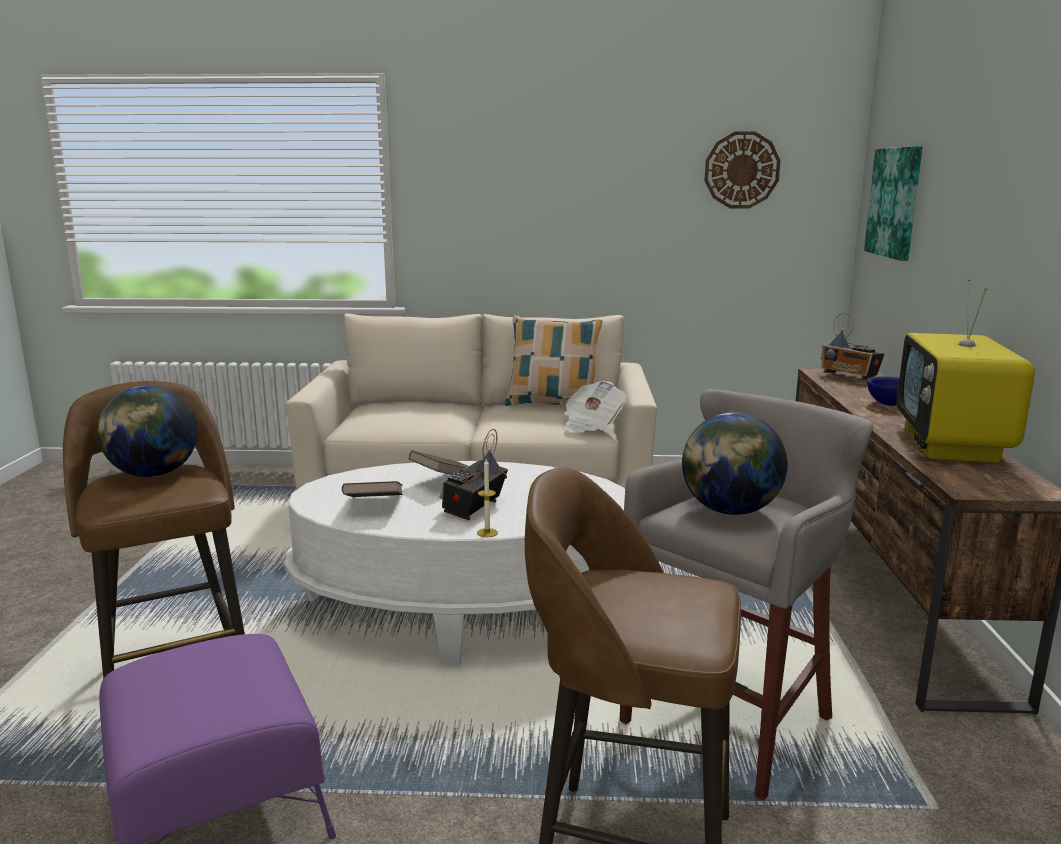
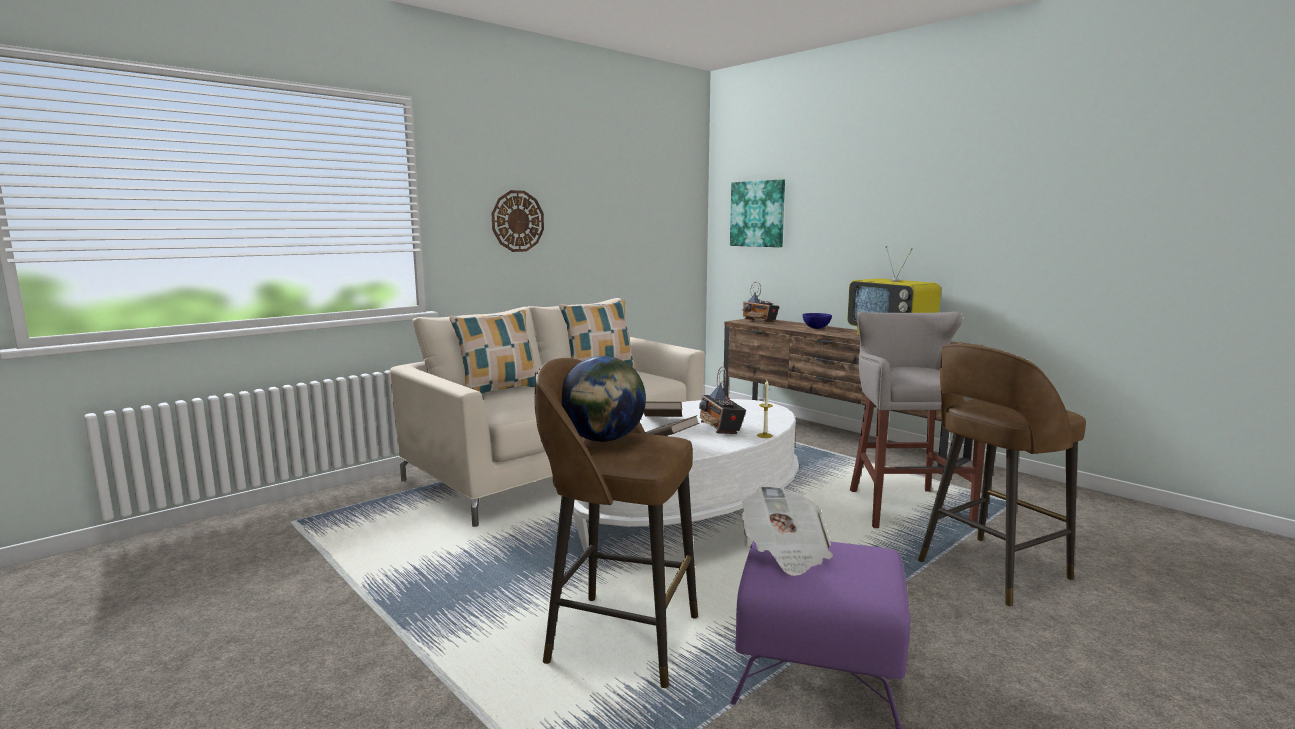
camera: 45 degrees left, 5 degrees down
(404, 405) = (498, 390): none -> pillow
(592, 424) = (654, 375): newspaper -> newspaper (785, 552)
(730, 511) = (917, 374): globe -> none
(741, 170) = (653, 194): wall clock -> wall clock (517, 221)
(849, 376) = (759, 321): radio -> radio turned 45 degrees clockwise

